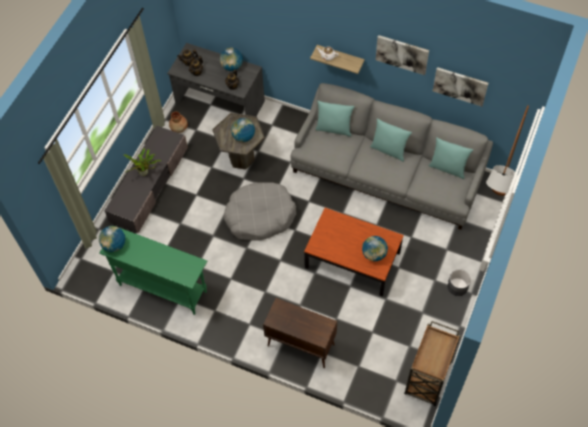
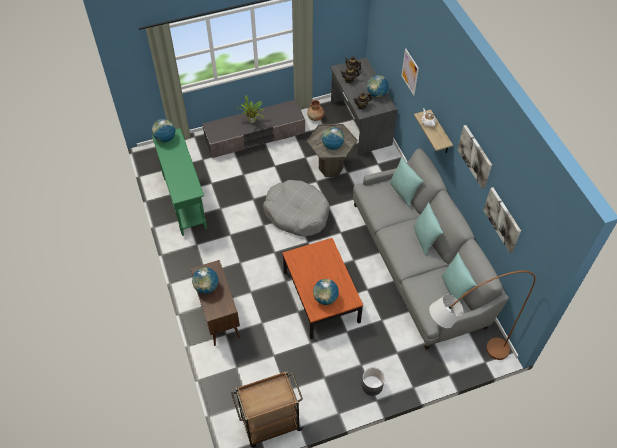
camera: 45 degrees right, 5 degrees down
(270, 26) = (410, 72): none -> picture
(293, 325) = (206, 287): none -> globe

